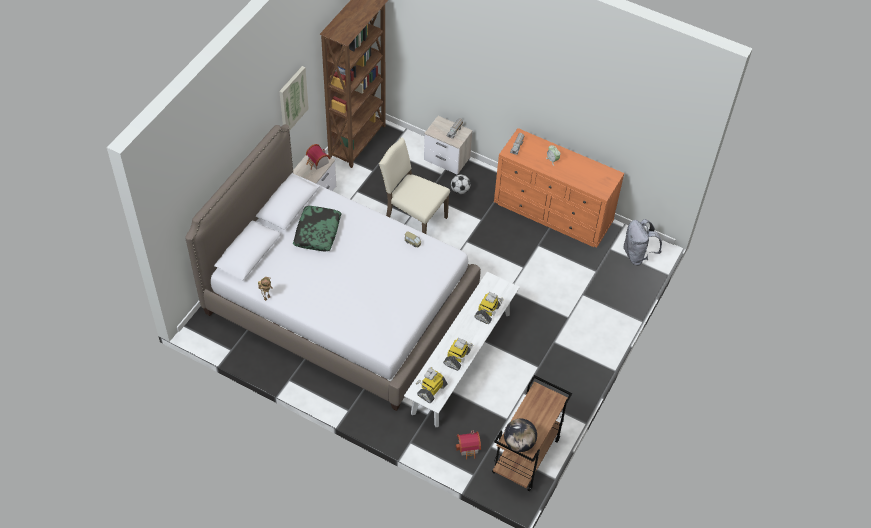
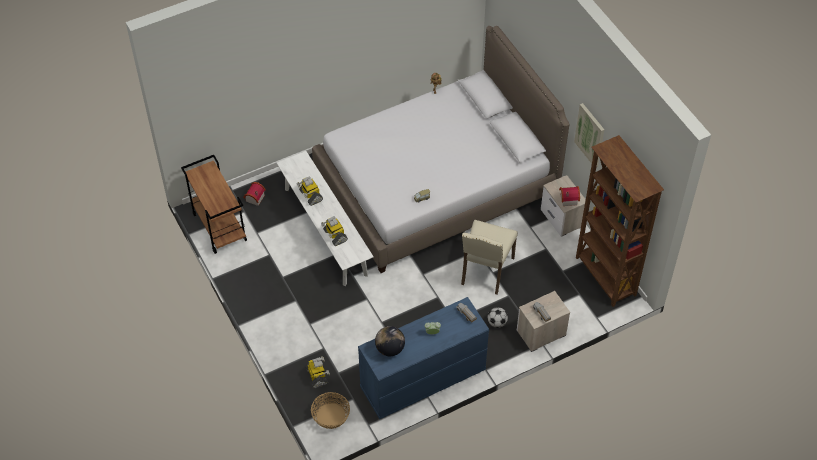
camera: 125 degrees right, 0 degrees up
(317, 232) = (476, 145): pillow -> none
(413, 221) = (485, 271): beige chair -> beige chair turned 135 degrees clockwise
(431, 390) = (297, 167): toy robot -> toy robot (317, 376)
(519, 443) = (203, 172): globe -> globe (390, 349)
(553, 213) = (422, 379): orange dresser -> blue dresser
(637, 255) = (330, 416): grey backpack -> basket

